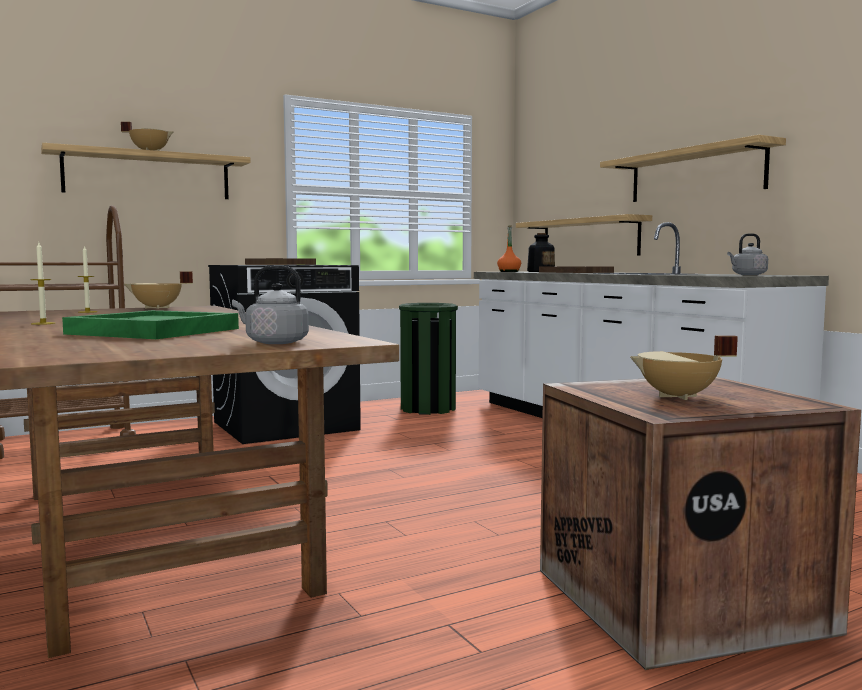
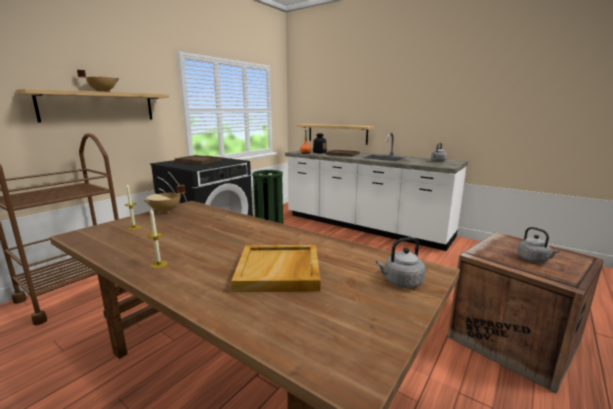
camera: 25 degrees left, 10 degrees up
(154, 331) = (279, 271): green tray -> beige tray
(679, 397) = (533, 260): beige cooking pot -> grey kettle
(695, 174) = (399, 109): shelf -> none

